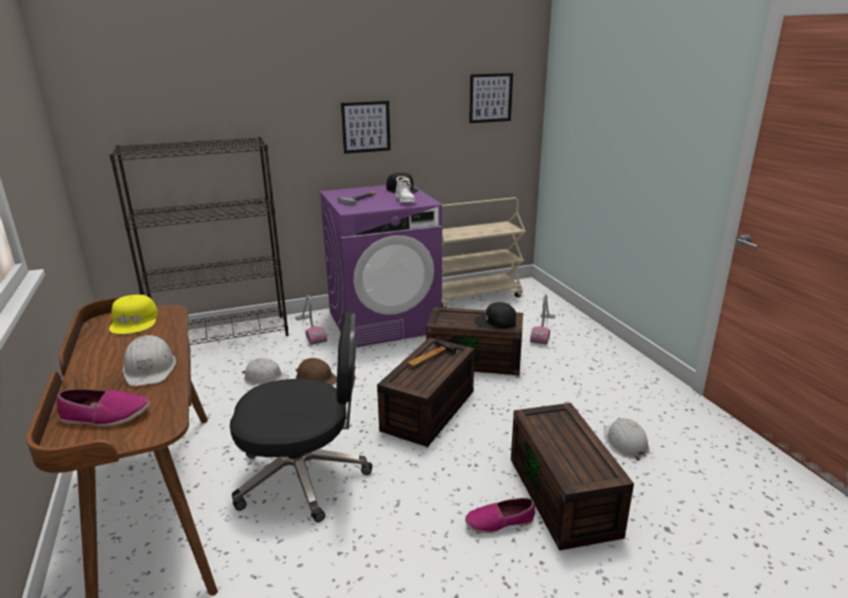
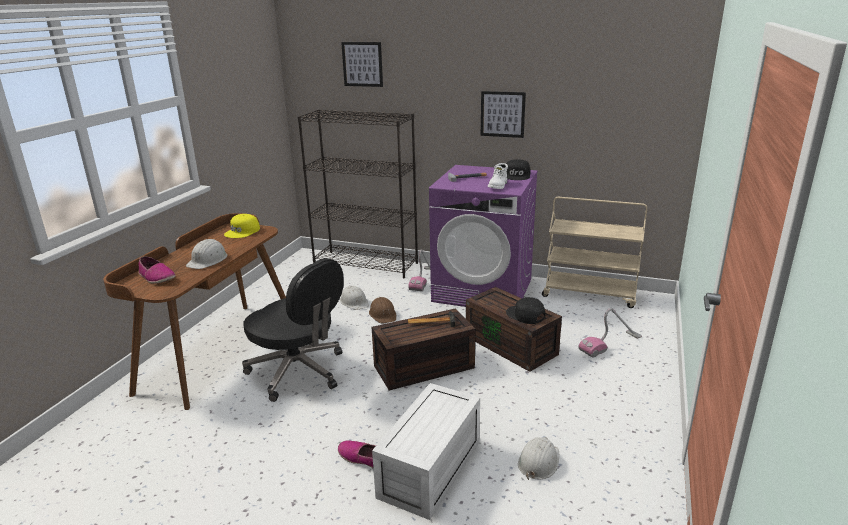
camera: 40 degrees right, 0 degrees up
(490, 98) = (636, 97): picture -> picture (362, 64)
(565, 496) = (431, 470): brown storage box -> white storage box

